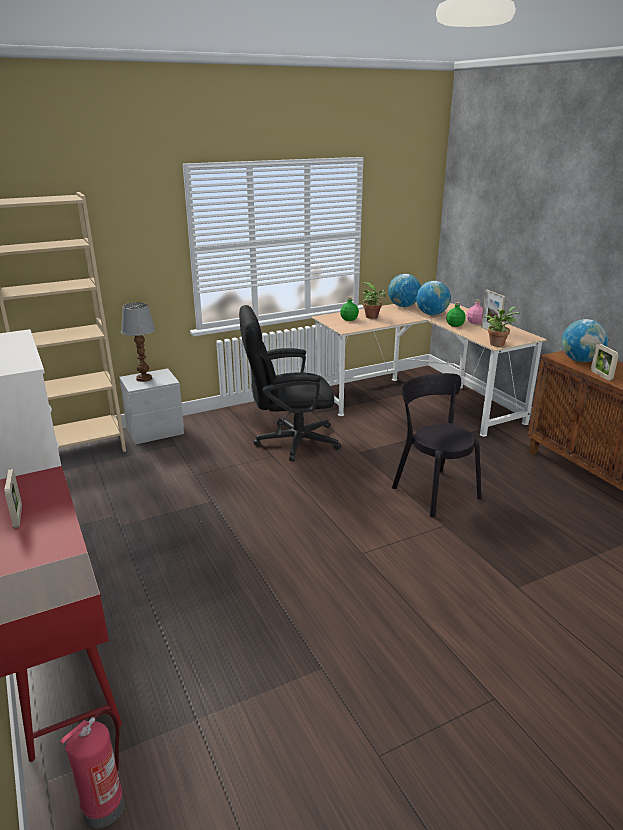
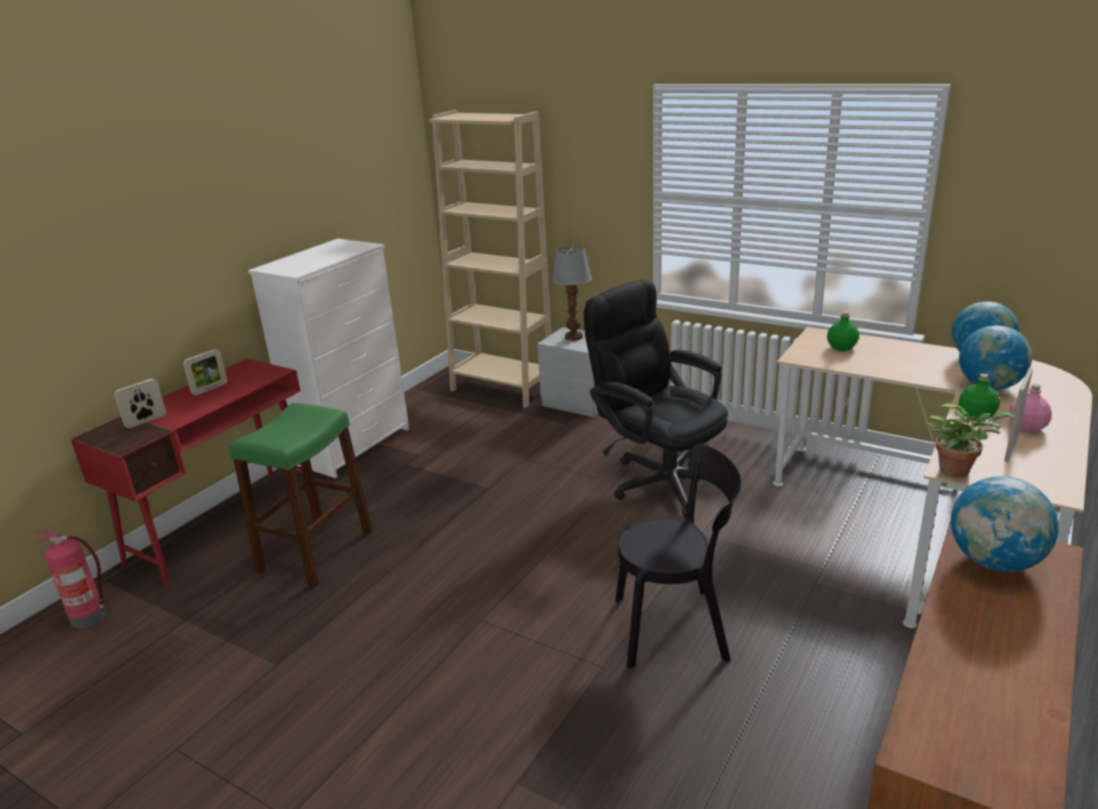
camera: 60 degrees right, 0 degrees up
(186, 608) = (315, 551): none -> green stool
(373, 317) = (882, 357): potted plant -> none
(433, 490) = (676, 628): black chair -> black chair turned 60 degrees clockwise
(601, 375) = (949, 599): picture frame -> picture frame (146, 421)

